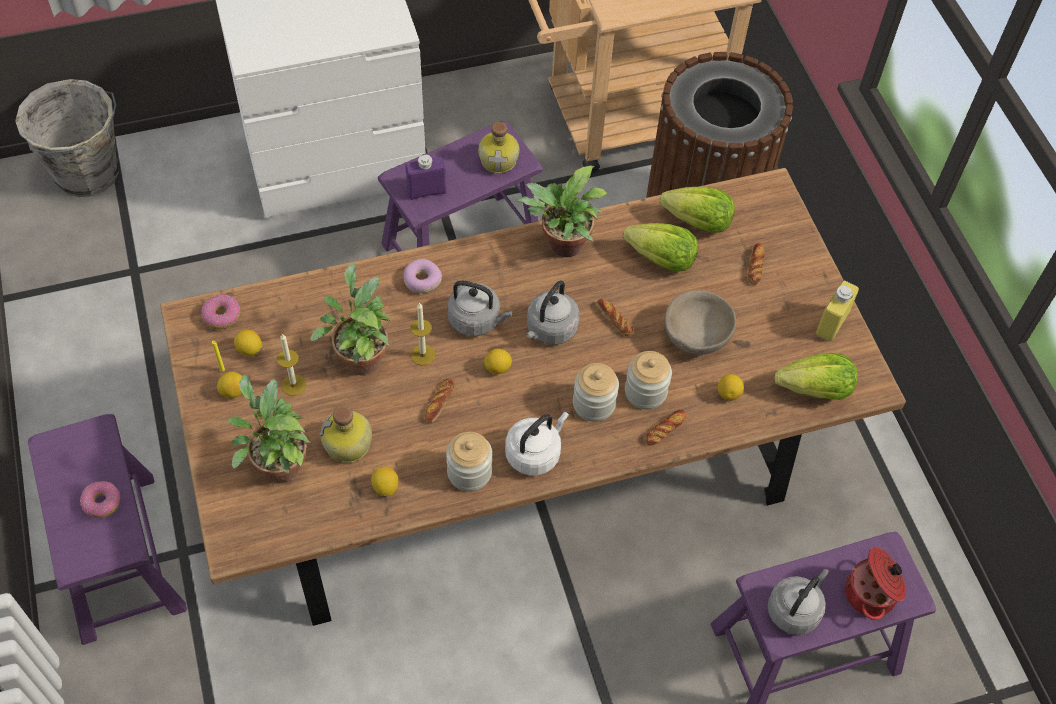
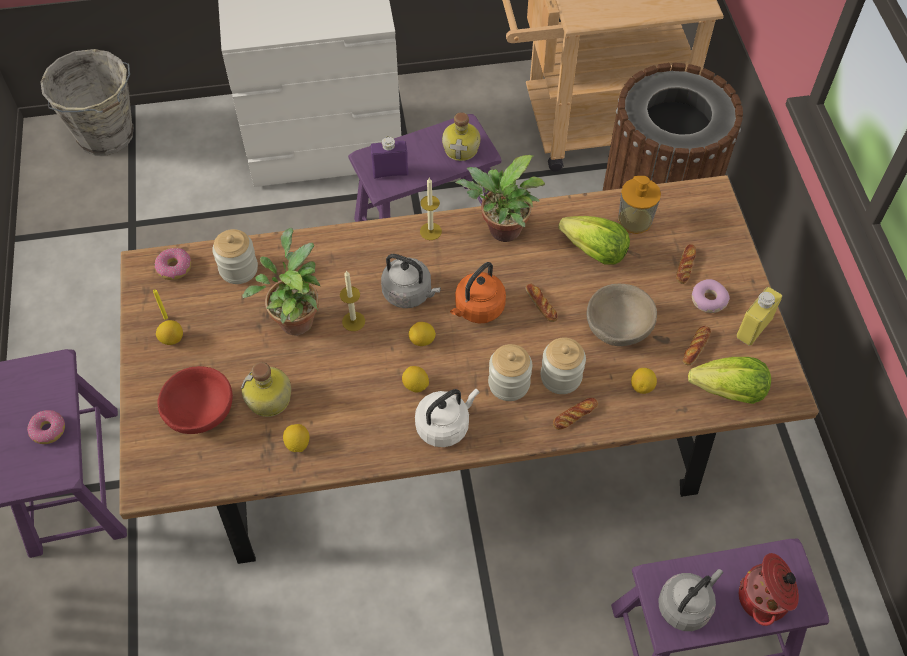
camera: 10 degrees right, 0 degrees up
(249, 349) = (194, 301): lemon -> lemon (415, 385)
(278, 464) = (201, 411): potted plant -> red bowl
(293, 385) = (228, 338): candle -> candle (430, 231)
(422, 280) = (364, 251): donut -> donut (708, 300)
(439, 402) = (362, 368): bread -> bread (696, 347)
(469, 472) = (379, 438): jar -> jar (238, 269)
(550, 330) = (477, 309): grey kettle -> orange kettle
(698, 223) = (635, 220): lettuce -> soap dispenser

